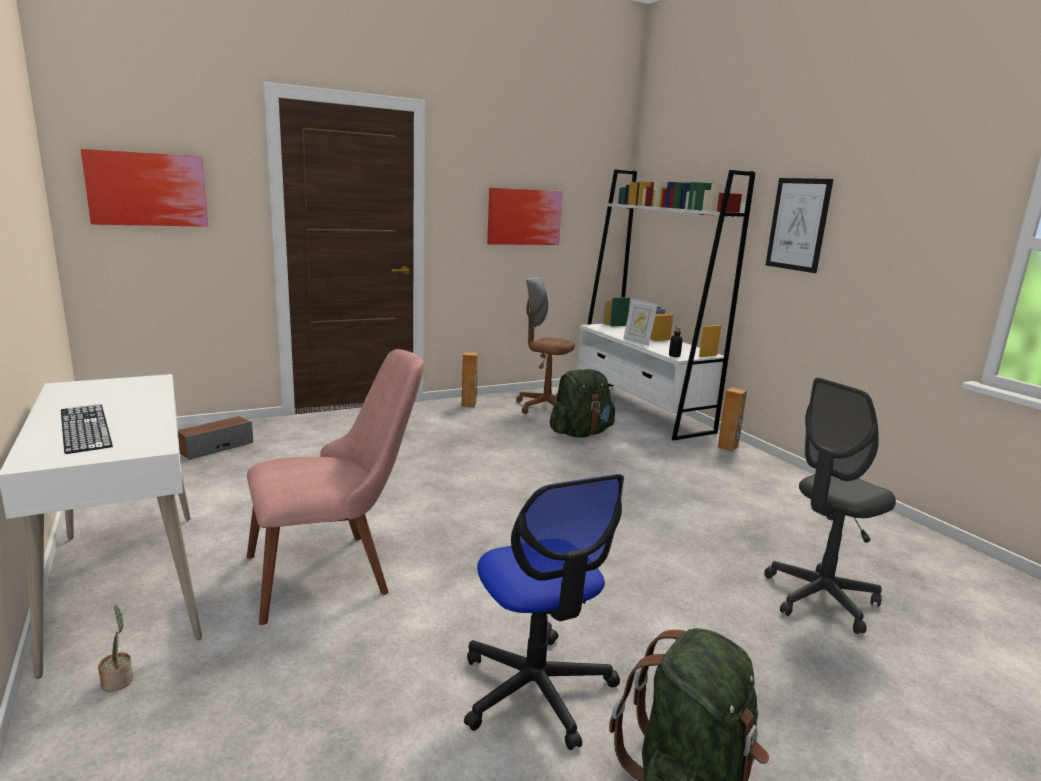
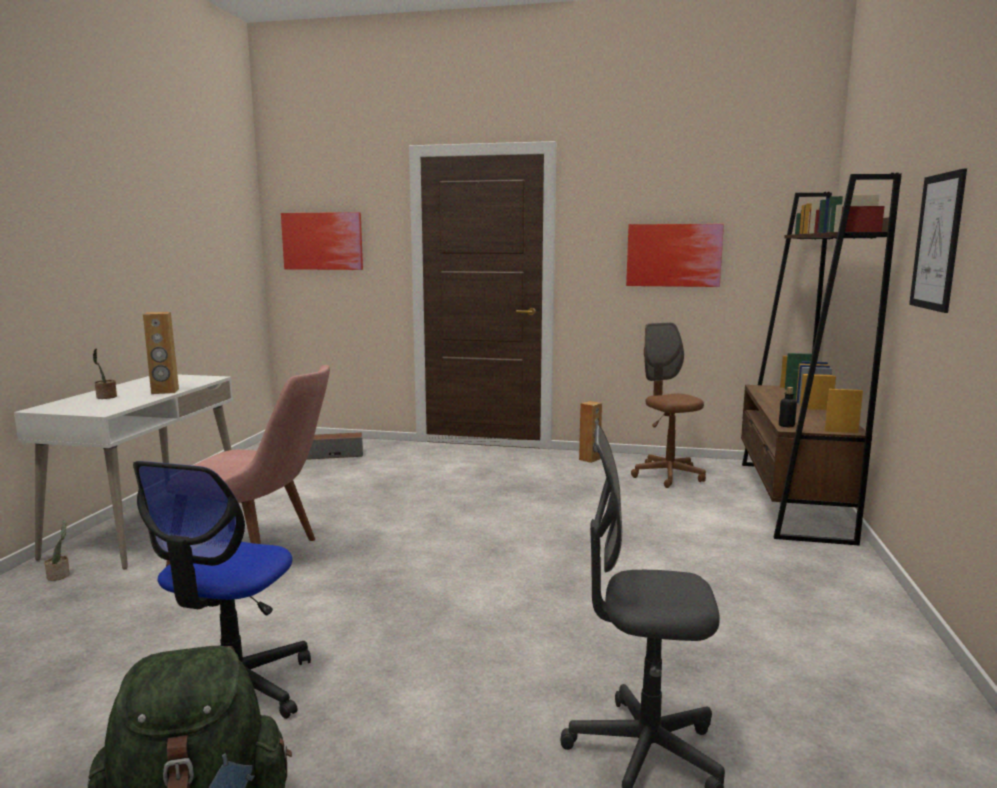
camera: 40 degrees right, 5 degrees down
(85, 428) = (106, 397): keyboard -> potted plant
(580, 433) = (663, 507): green backpack -> none
(637, 342) = (774, 407): picture frame -> none
(641, 409) = (791, 499): white bookcase -> brown bookcase
(728, 447) = (845, 563): brown speaker -> brown speaker (165, 391)

